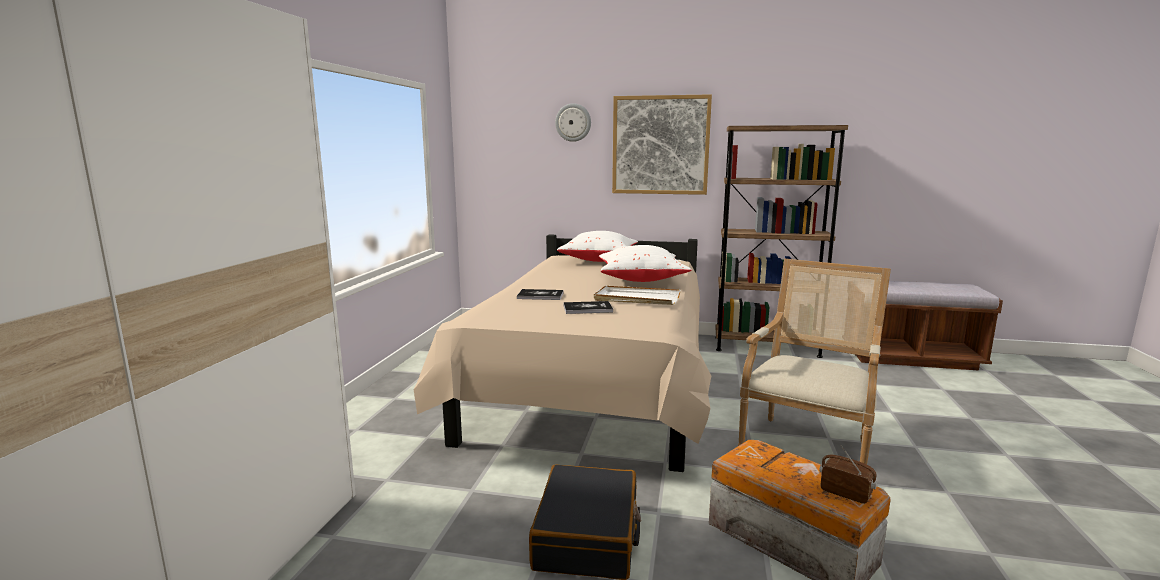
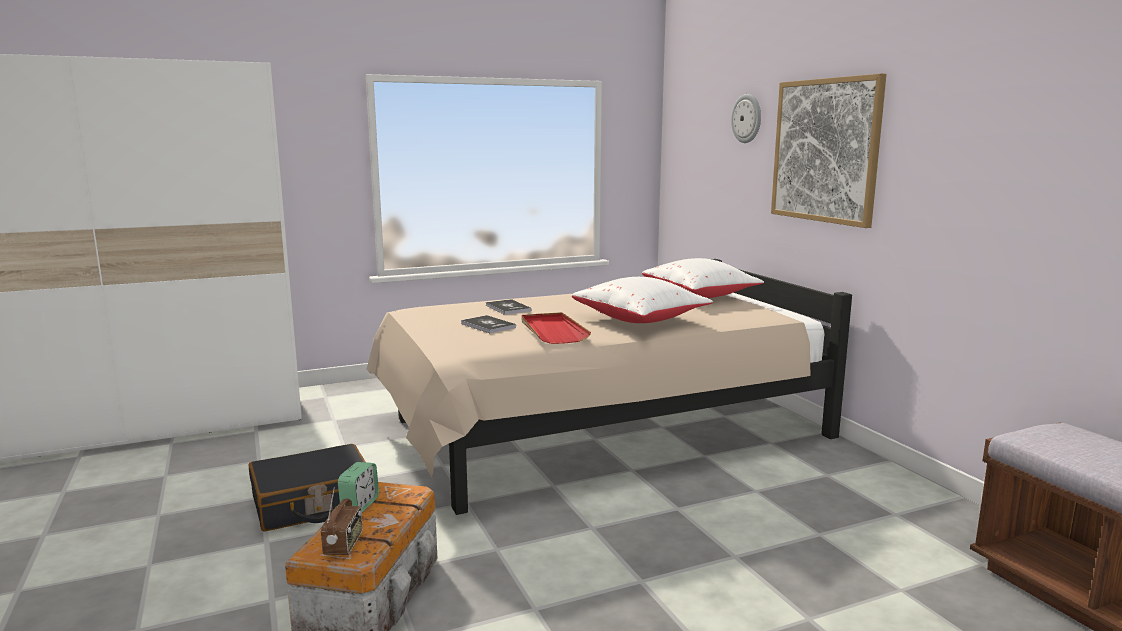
camera: 55 degrees right, 0 degrees up
(636, 299) = (552, 331): white tray -> red tray
(766, 347) = (895, 488): brown bookcase -> none
(769, 472) = (360, 505): none -> alarm clock
(808, 445) = (602, 570): armchair -> none

